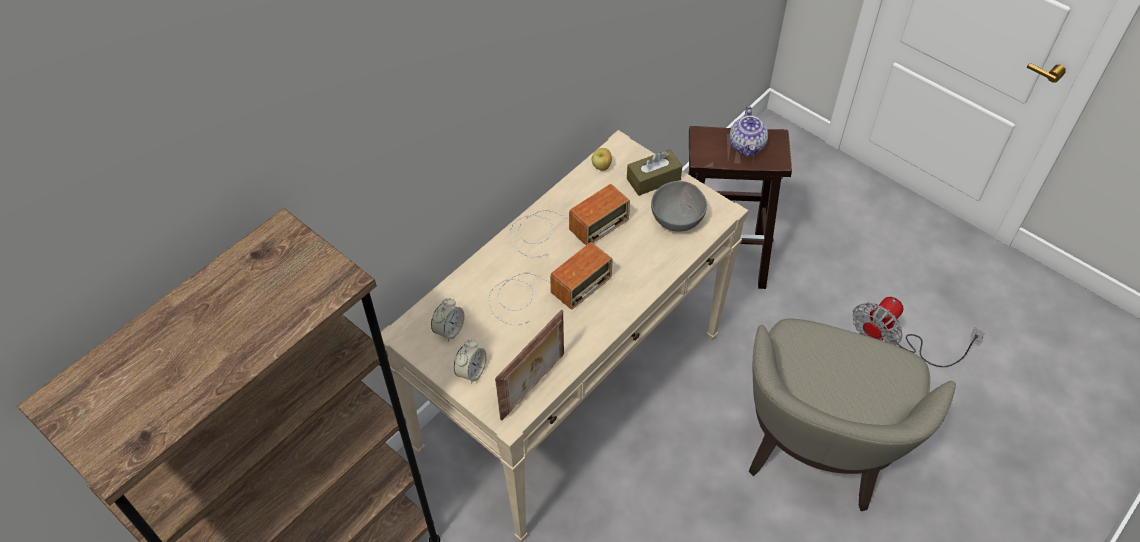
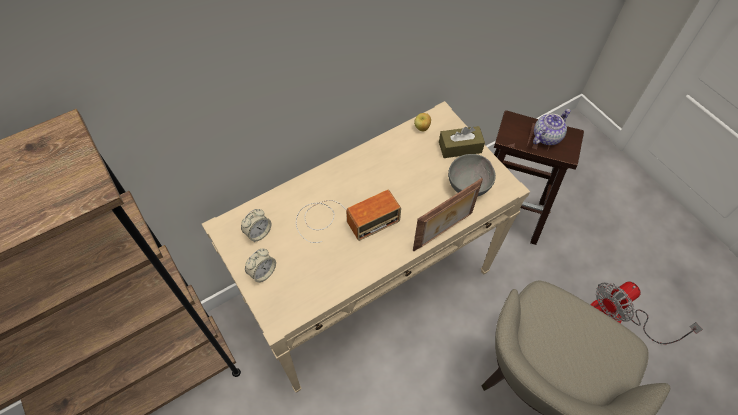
camera: 15 degrees right, 5 degrees up
(534, 387) = (307, 299): picture frame -> picture frame (444, 232)
(563, 228) = (375, 171): radio -> none
(747, 146) = (546, 136): teapot -> teapot turned 150 degrees counterclockwise

